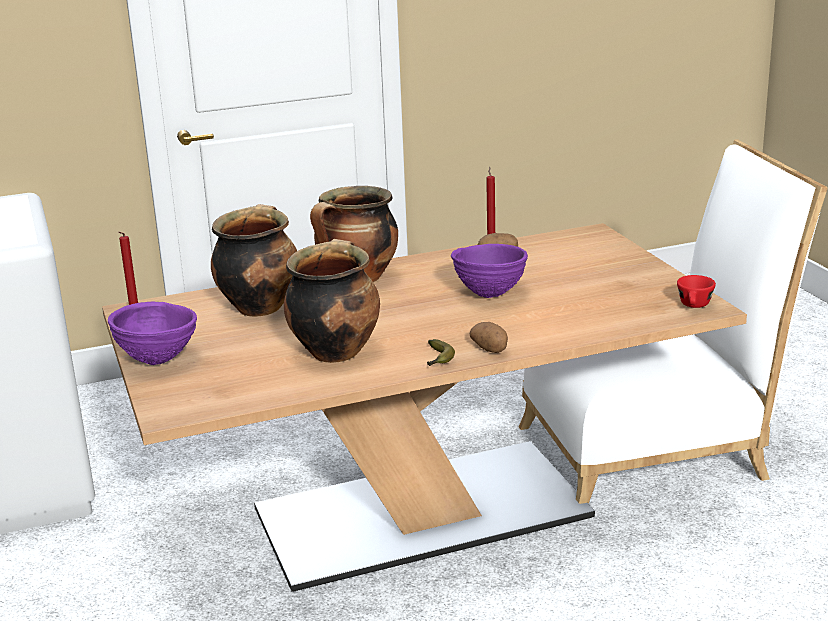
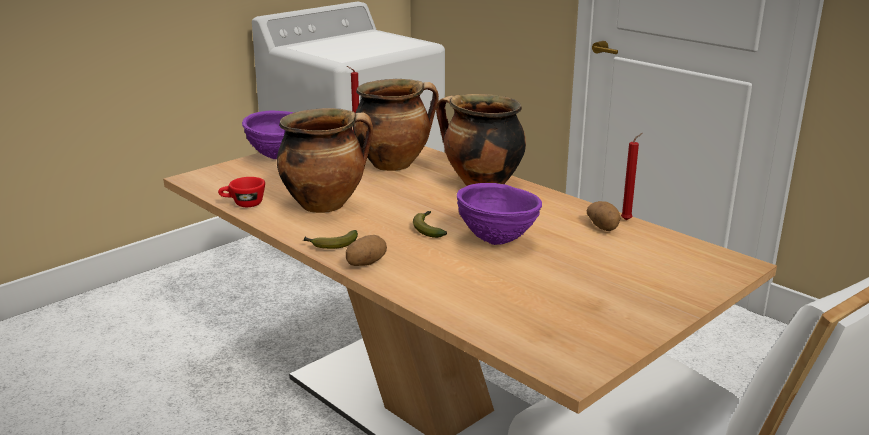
camera: 65 degrees right, 0 degrees up
(440, 315) = (428, 229): none -> banana
(694, 306) = (568, 359): red cup -> red cup (243, 204)

